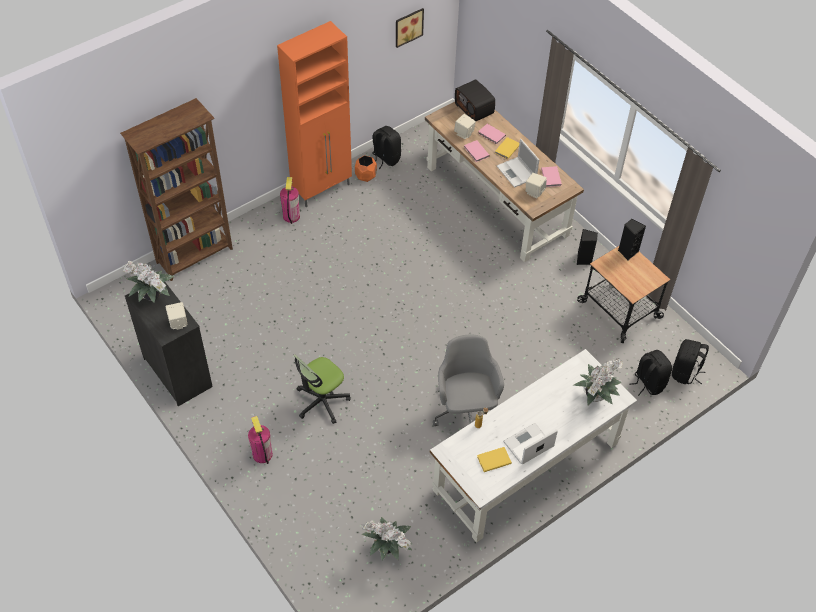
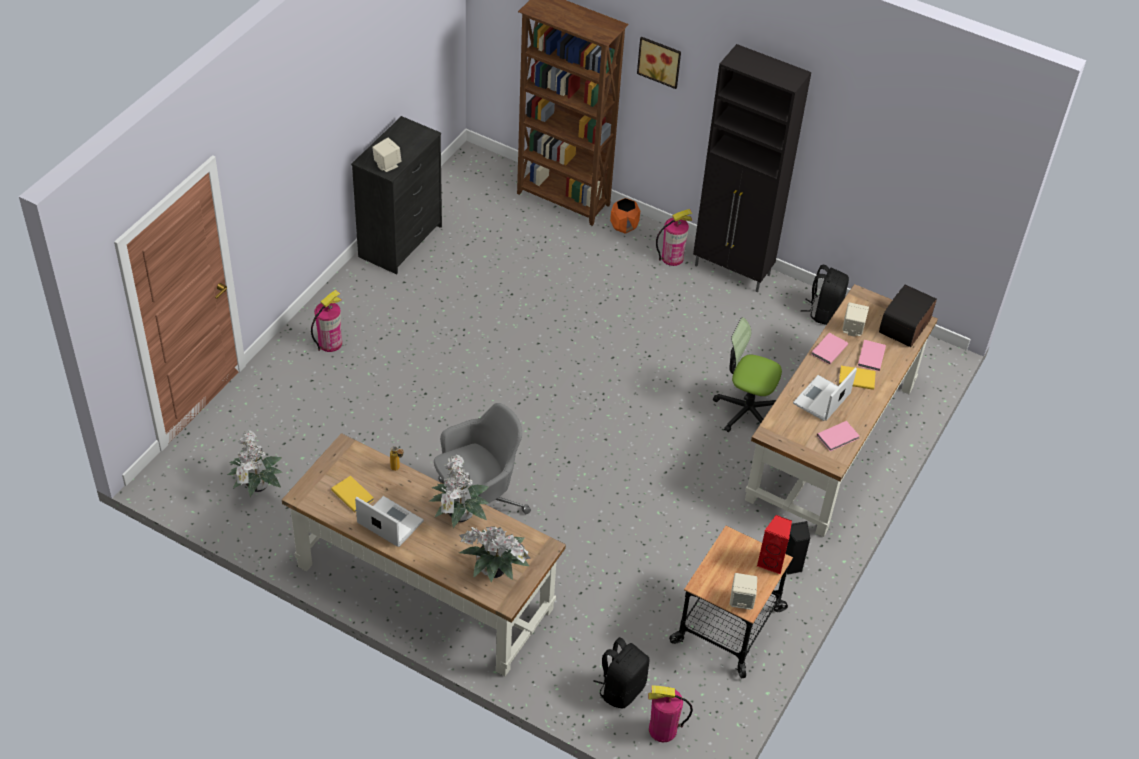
camera: 65 degrees right, 5 degrees down
(153, 297) = (410, 136): potted plant -> potted plant (459, 517)
(321, 401) = (423, 369): office chair -> office chair (746, 410)
(322, 189) = (733, 271): orange cabinet -> black cabinet
(366, 176) = (782, 303): orange planter -> orange planter (624, 226)
(408, 26) = (923, 176): picture -> picture (660, 61)
(526, 467) = (423, 587): white desk -> brown desk
(534, 192) = (799, 426): beige speaker -> beige speaker (741, 600)
(627, 252) = (772, 562): black speaker -> red speaker
(685, 373) = (662, 730): black backpack -> fire extinguisher

